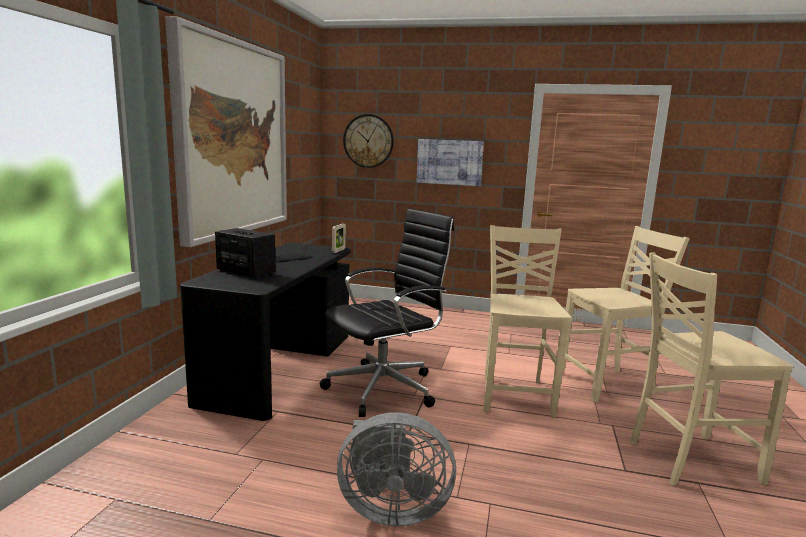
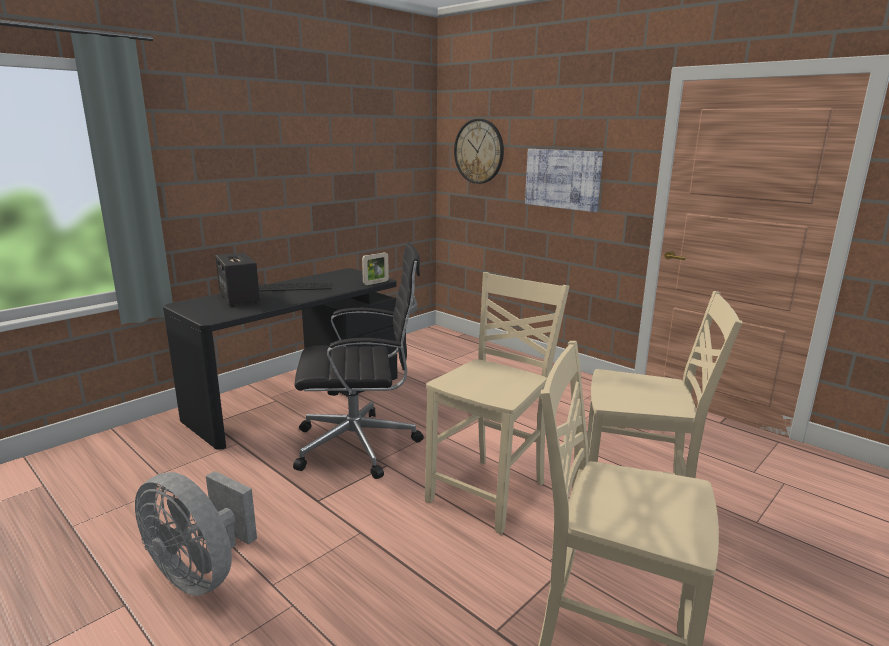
camera: 30 degrees right, 5 degrees up
(233, 139) = (271, 158): picture -> none

